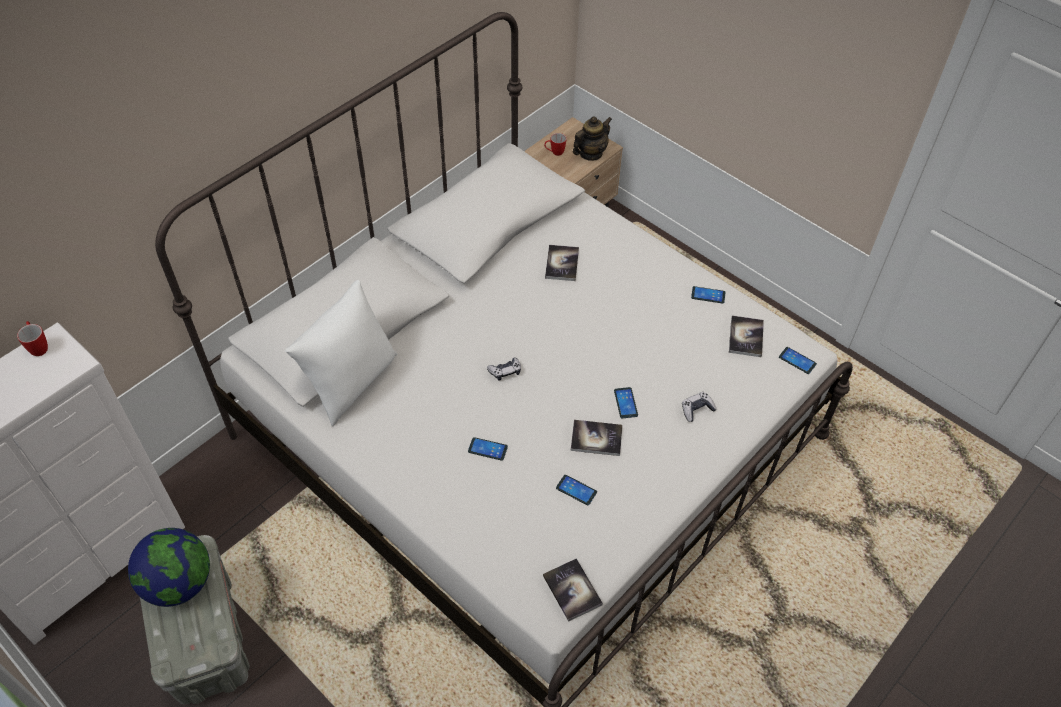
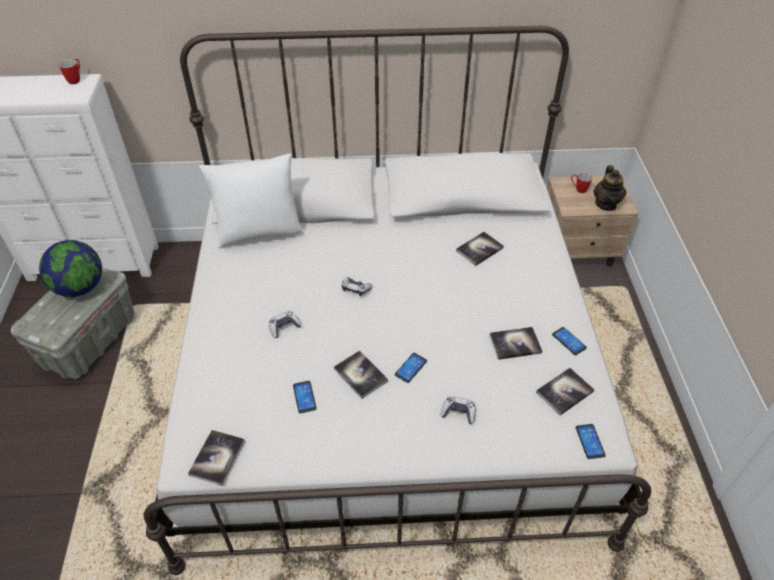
camera: 45 degrees right, 5 degrees down
(487, 449) = (284, 327): phone -> game controller
(590, 153) = (606, 204): teapot -> teapot turned 90 degrees clockwise
(675, 325) = (515, 344): none -> book

